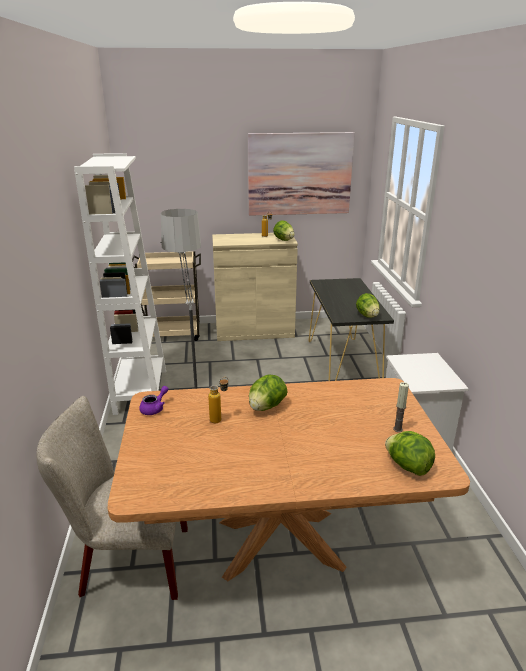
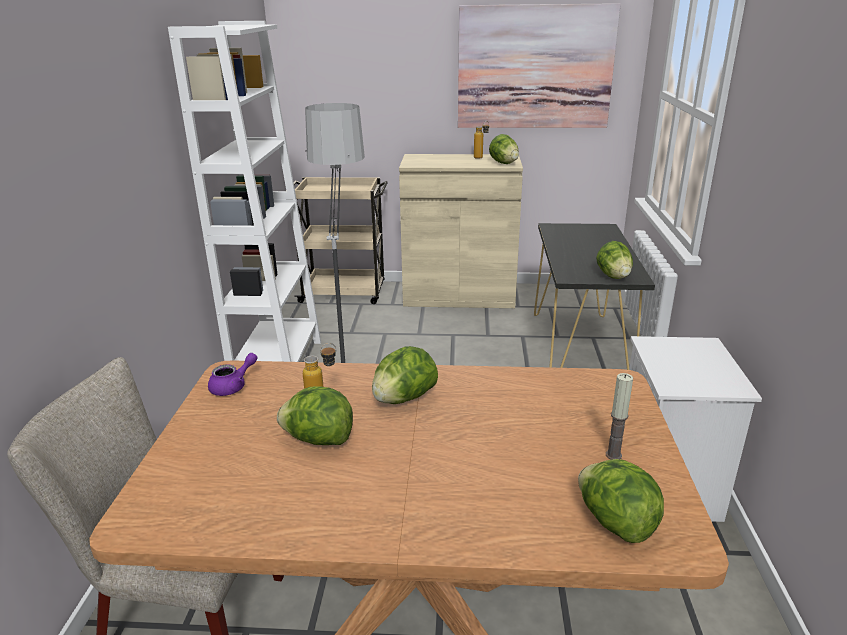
camera: 10 degrees right, 0 degrees up
(223, 437) = (318, 440): none -> lettuce

